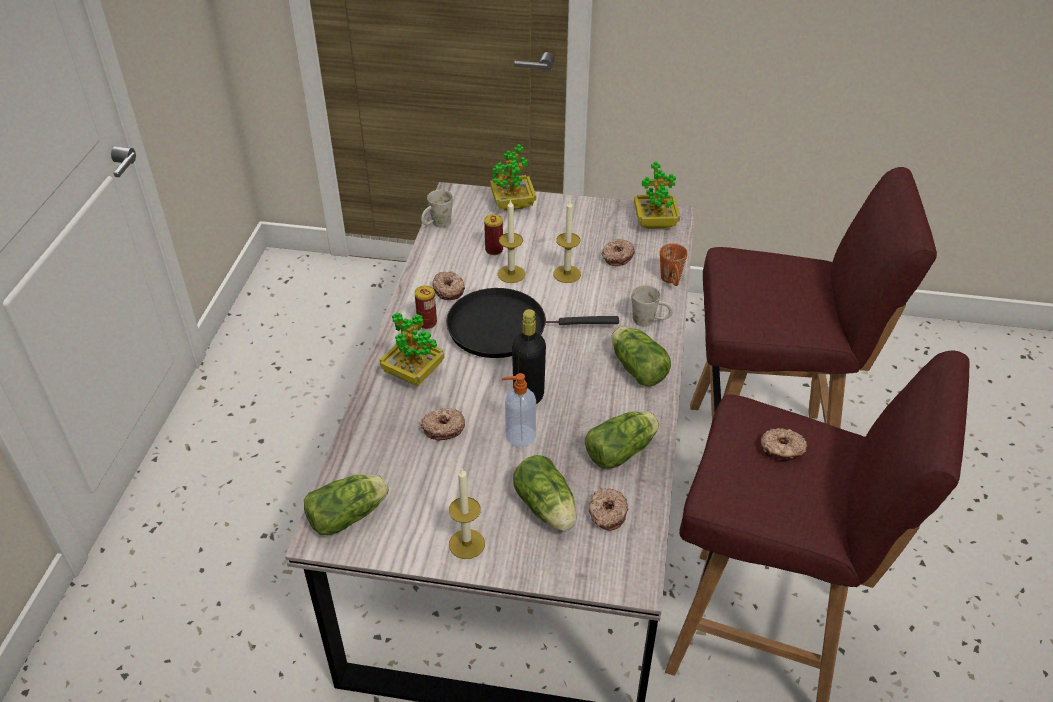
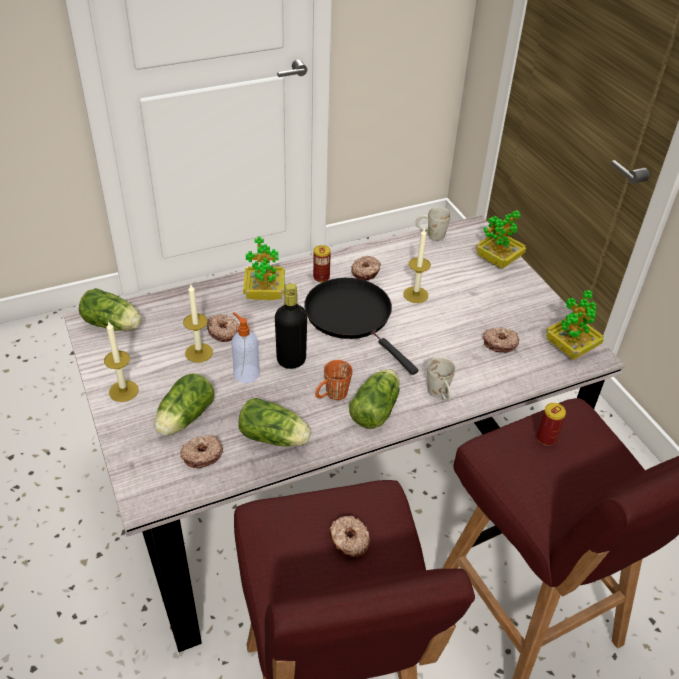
camera: 55 degrees right, 0 degrees up
(494, 250) = (433, 274): can -> can (546, 438)
(567, 274) = (447, 324): candle -> candle (199, 352)
(672, 281) = (504, 389): orange mug -> orange mug (331, 396)

